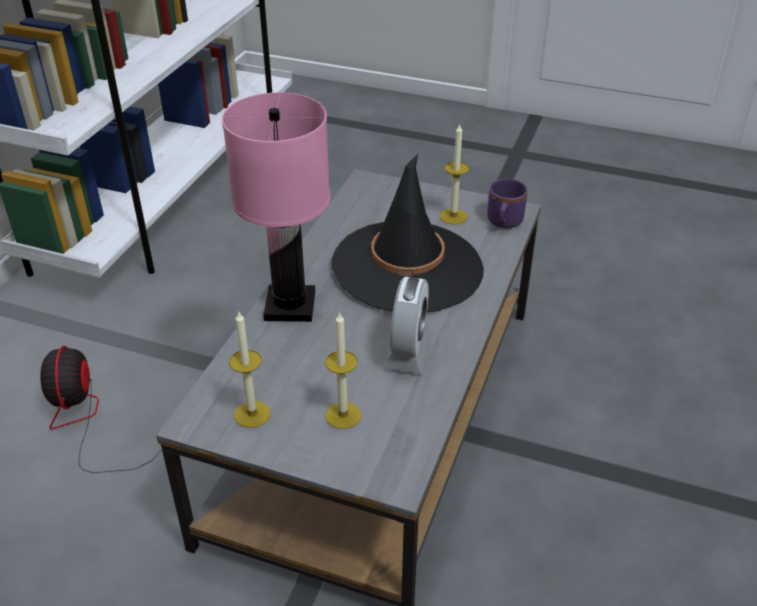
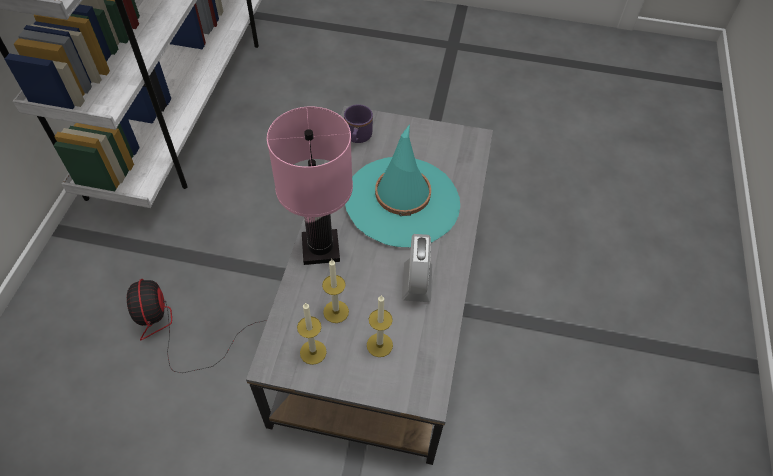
camera: 10 degrees left, 15 degrees up
(407, 267) = (402, 201): black hat -> turquoise hat
(453, 216) = (429, 148): candle -> candle (336, 311)
(503, 223) = (467, 151): purple mug -> purple mug (357, 138)

